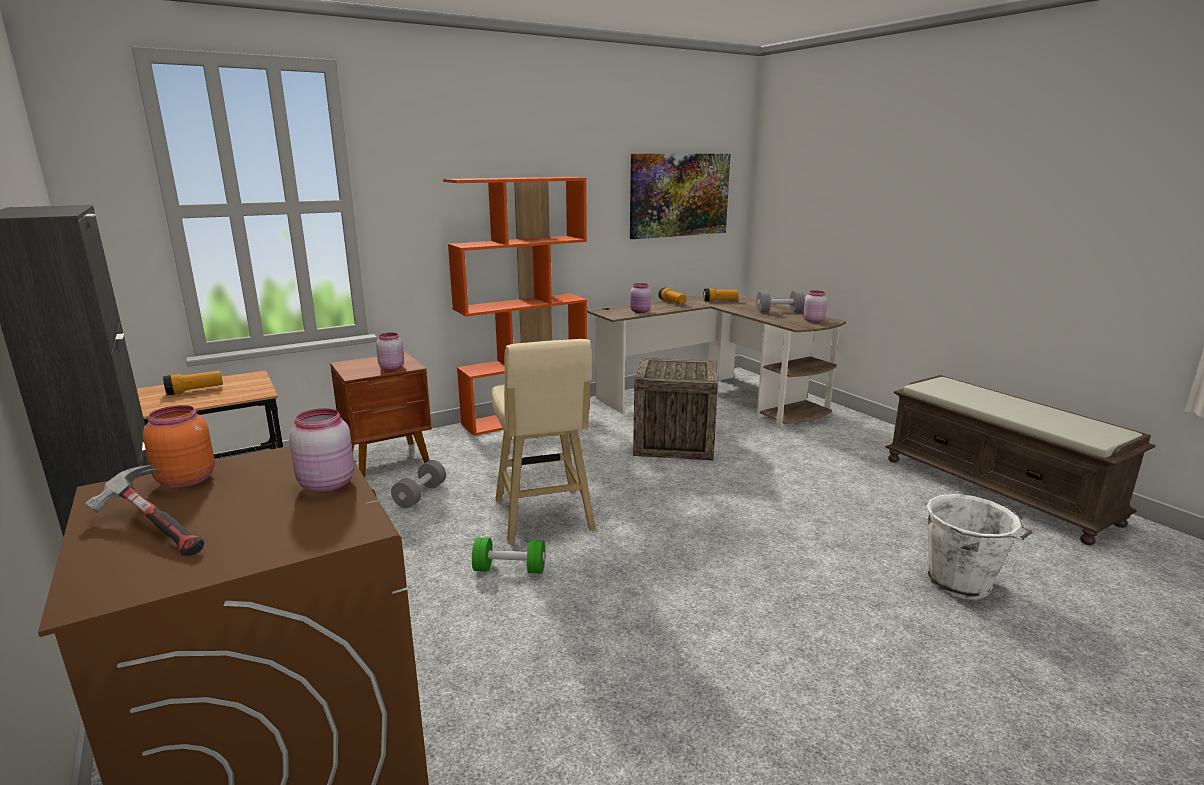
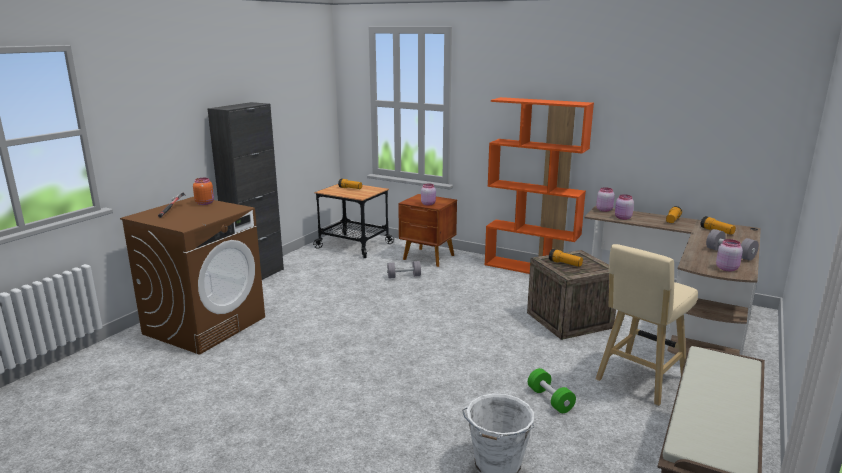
camera: 60 degrees right, 0 degrees up
(327, 483) = (212, 216): pink jar -> pink jar (604, 210)
(510, 569) = (361, 317): green dumbbell -> green dumbbell (550, 400)
(544, 518) = (417, 310): beige stool -> beige stool (638, 380)
(673, 372) = (565, 264): none -> flashlight
(679, 195) = (712, 127): picture -> none

